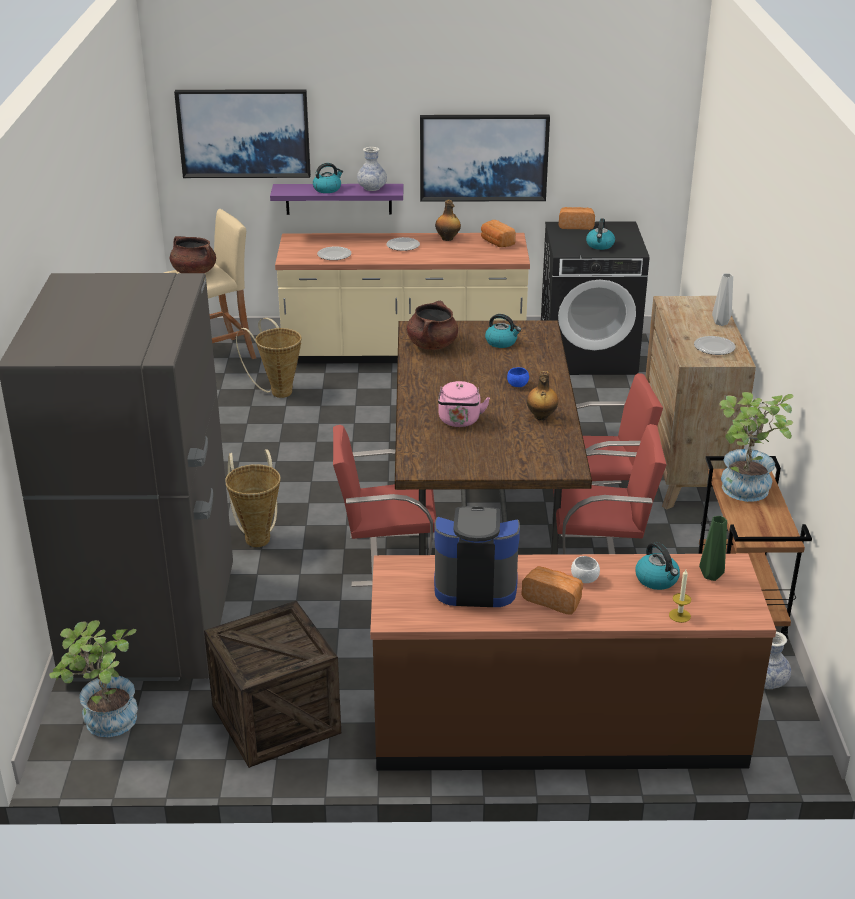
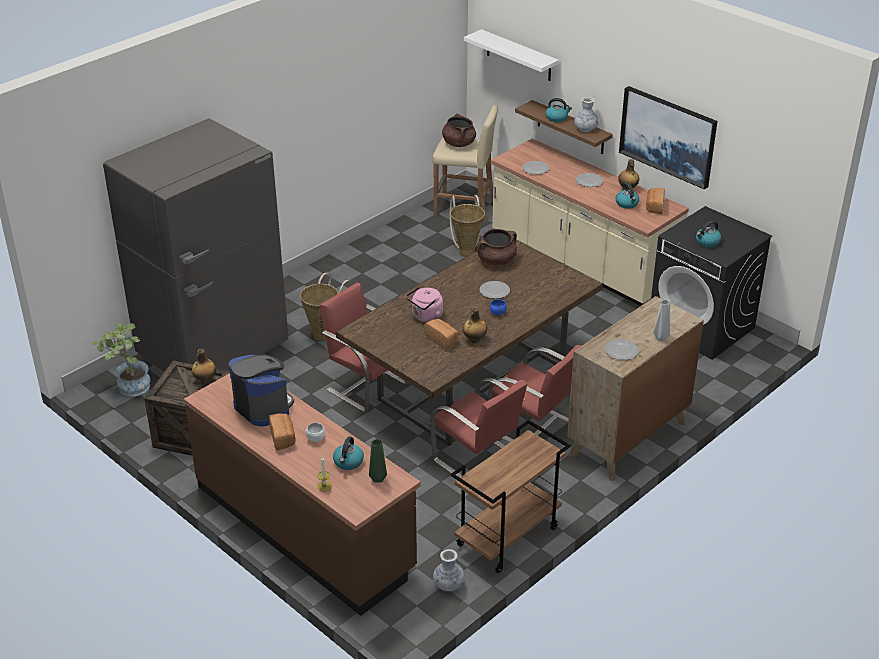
camera: 45 degrees right, 5 degrees up
(244, 133) = (518, 56): picture -> white shelf
(278, 628) = (205, 380): none -> bottle
(338, 199) = (570, 128): purple shelf -> brown shelf
(480, 369) = (495, 291): none -> plate
(501, 342) = (539, 280): kettle -> kettle (627, 204)
(575, 226) = (720, 219): bread -> bread (442, 340)
(744, 492) = (519, 455): potted plant -> none

